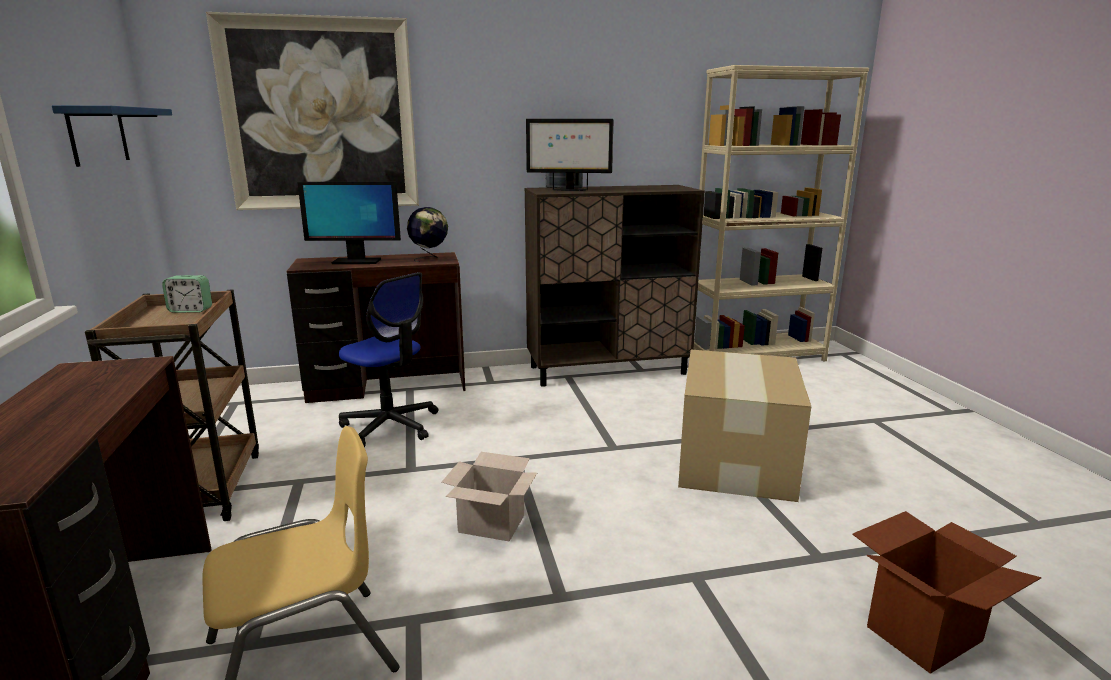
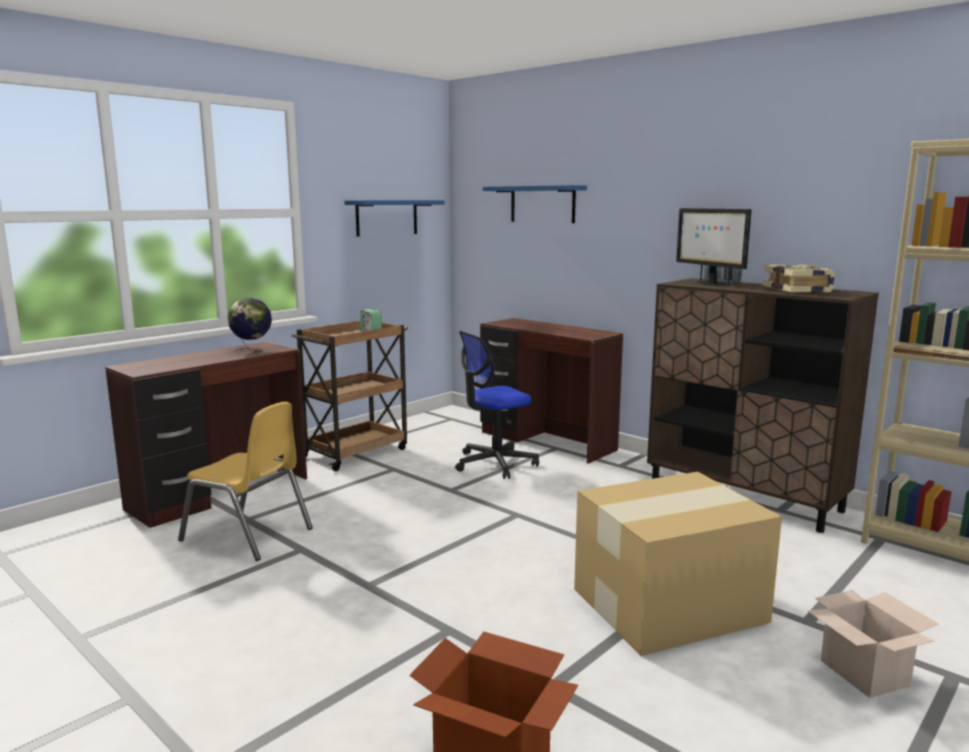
camera: 55 degrees right, 5 degrees down
(321, 115) = (542, 204): picture -> blue shelf
(356, 261) = (534, 326): monitor -> none
(390, 426) = (495, 463): office chair -> office chair turned 60 degrees clockwise
(429, 258) = (585, 333): globe -> globe (252, 350)
(489, 524) = (420, 536): cardboard box -> cardboard box (861, 672)
(640, 188) = (798, 290): none -> book

